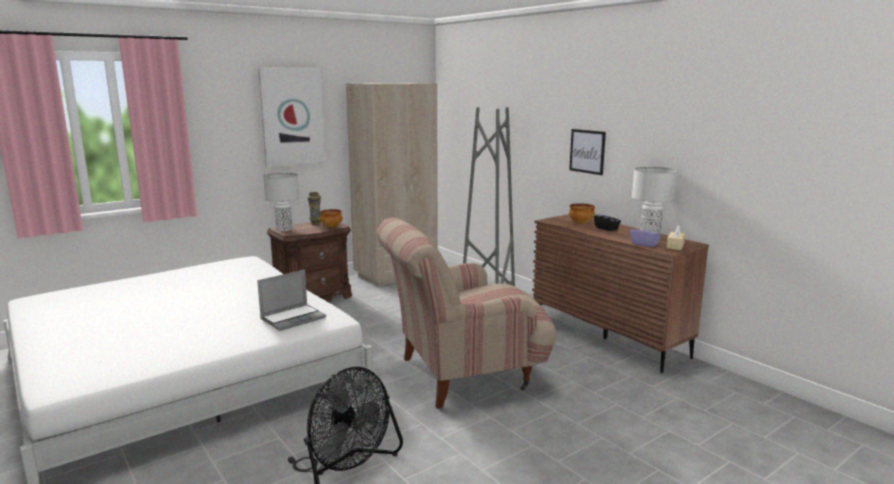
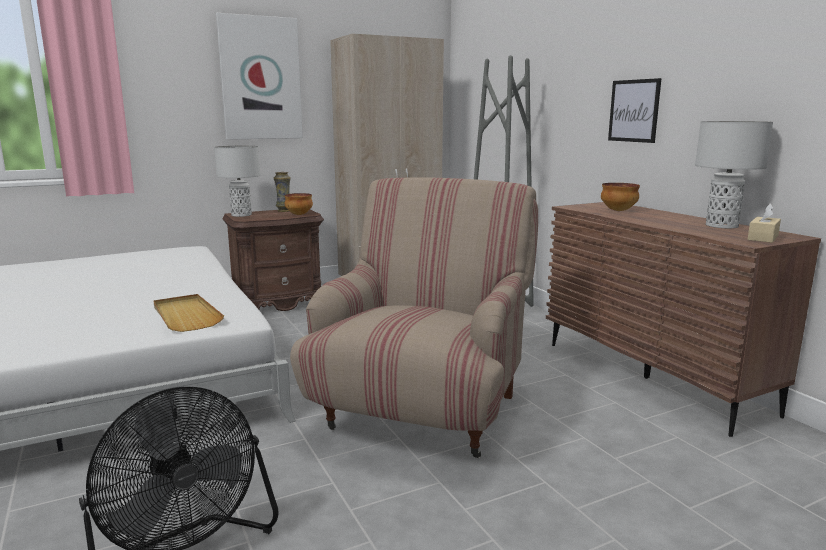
camera: 10 degrees right, 0 degrees up
(293, 318) = (186, 316): laptop -> beige tray
(463, 374) = (423, 412): beige armchair -> beige armchair turned 120 degrees clockwise
(606, 228) = (655, 216): black tissue box -> none
(644, 244) = (711, 234): purple tissue box -> none

